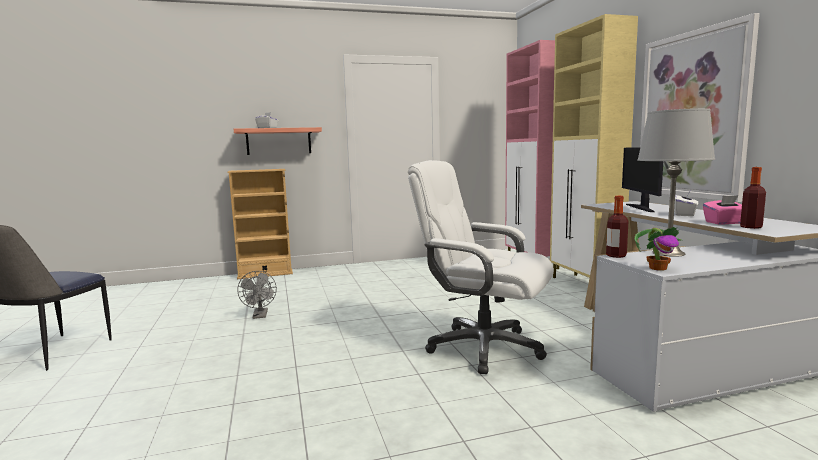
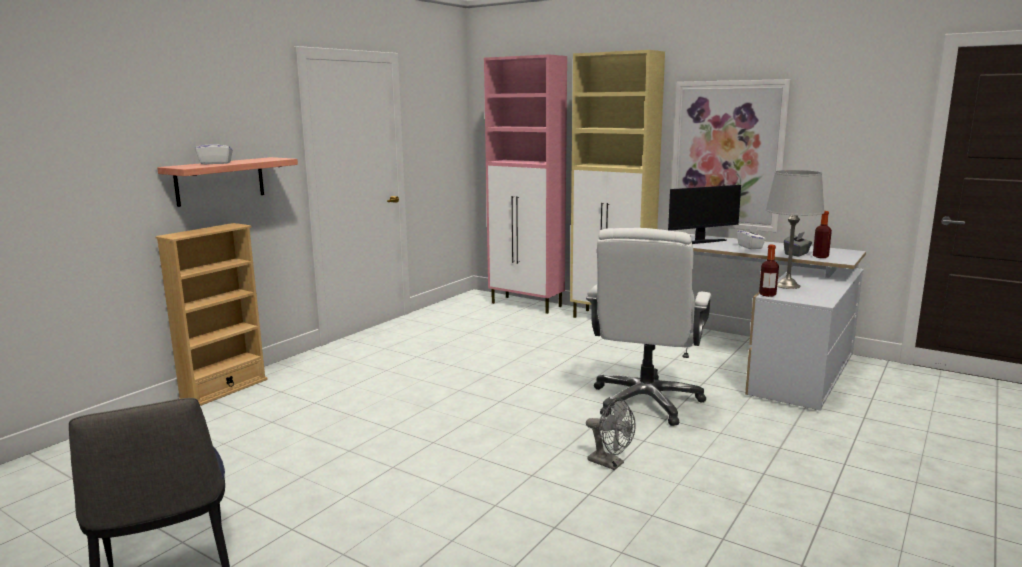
camera: 40 degrees left, 5 degrees up
(260, 316) = (362, 442): grey fan -> grey fan (610, 463)
(483, 347) = (646, 402): white office chair -> white office chair turned 60 degrees counterclockwise
(641, 208) = (701, 242): monitor -> monitor turned 75 degrees counterclockwise
(658, 268) = (815, 301): potted plant -> none
(725, 223) = (797, 254): pink tissue box -> grey tissue box

